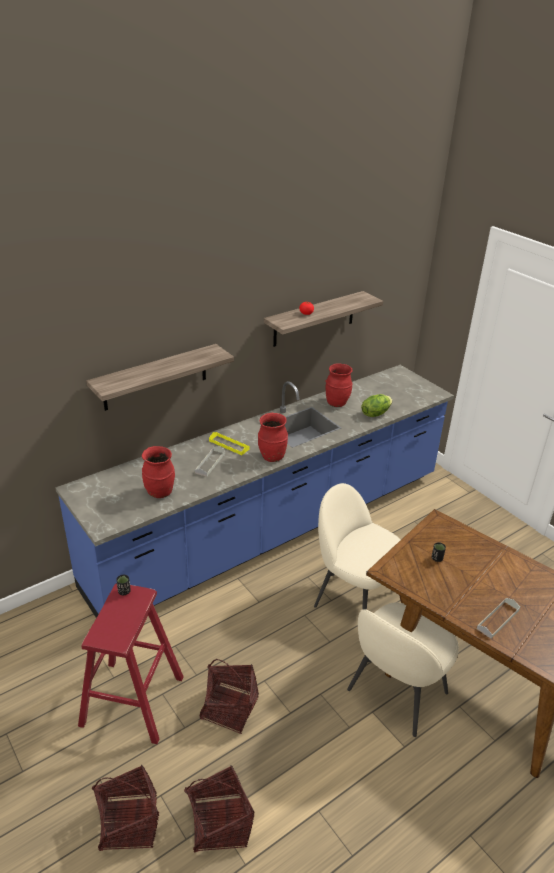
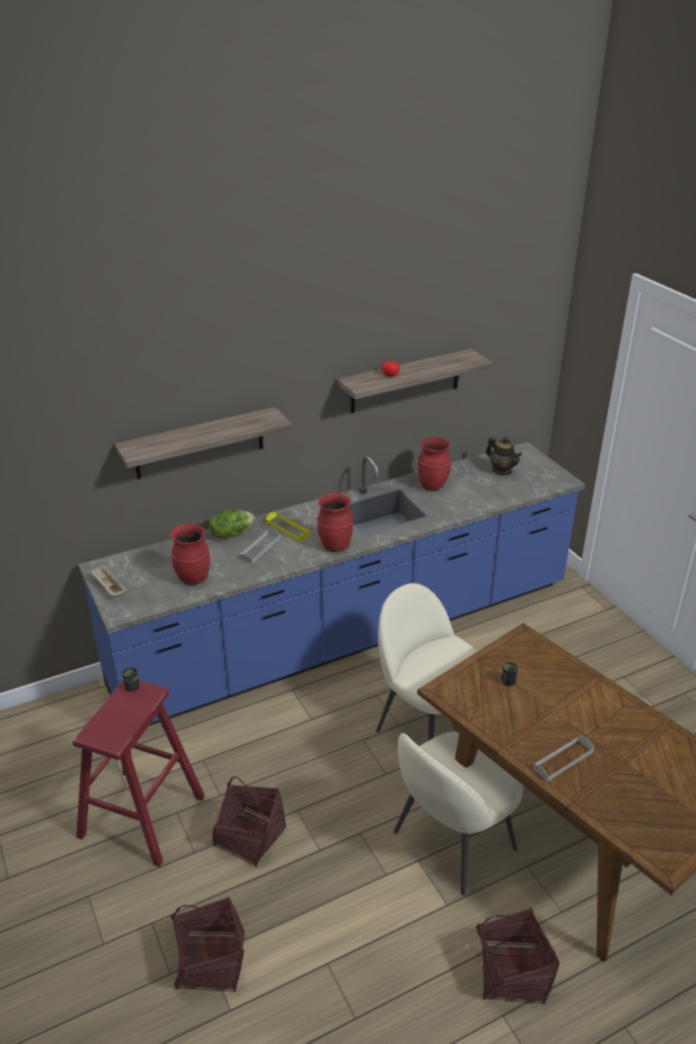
camera: 10 degrees right, 0 degrees up
(88, 506) = (109, 587): none -> beige tray
(128, 822) = (110, 947): basket -> basket (511, 972)
(375, 413) = (477, 501): lettuce -> lettuce (231, 534)
(387, 388) = (502, 470): none -> teapot

